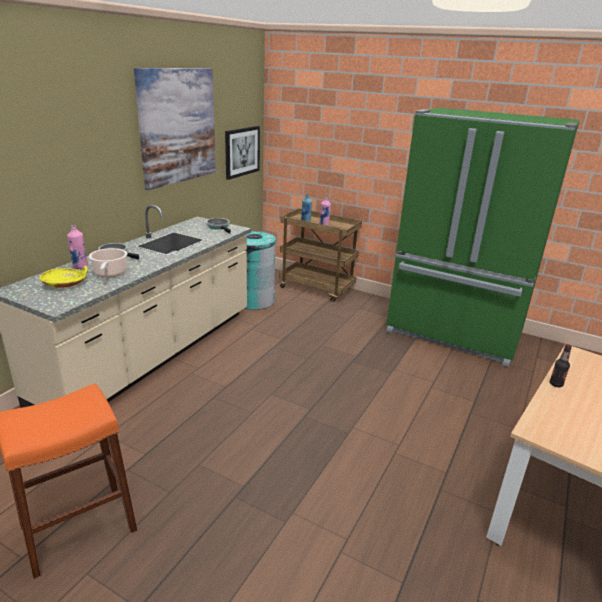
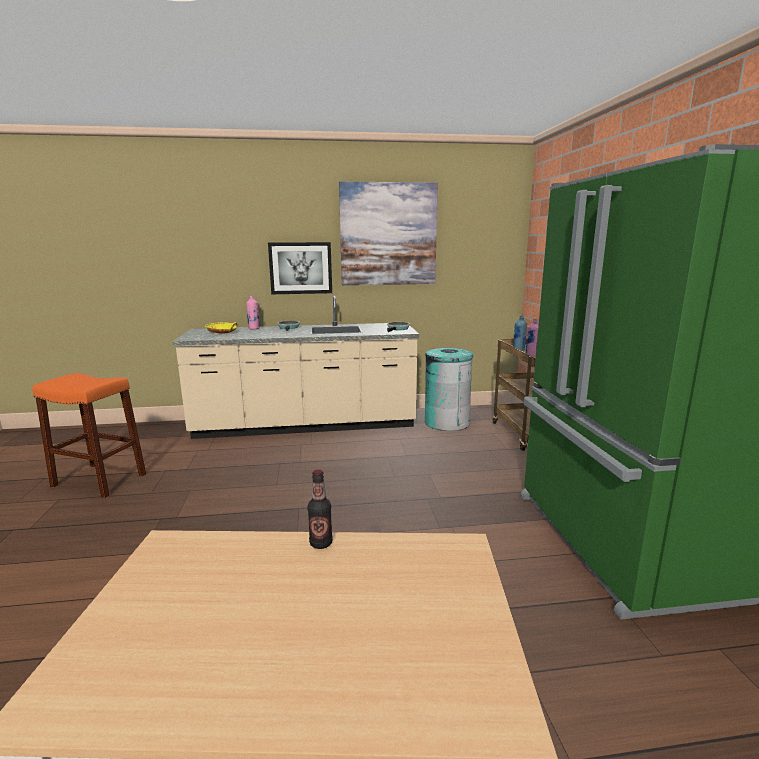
camera: 55 degrees right, 10 degrees down
(110, 273) = (254, 333): cooking pot -> none
(242, 152) = (483, 269): picture -> picture (300, 268)

